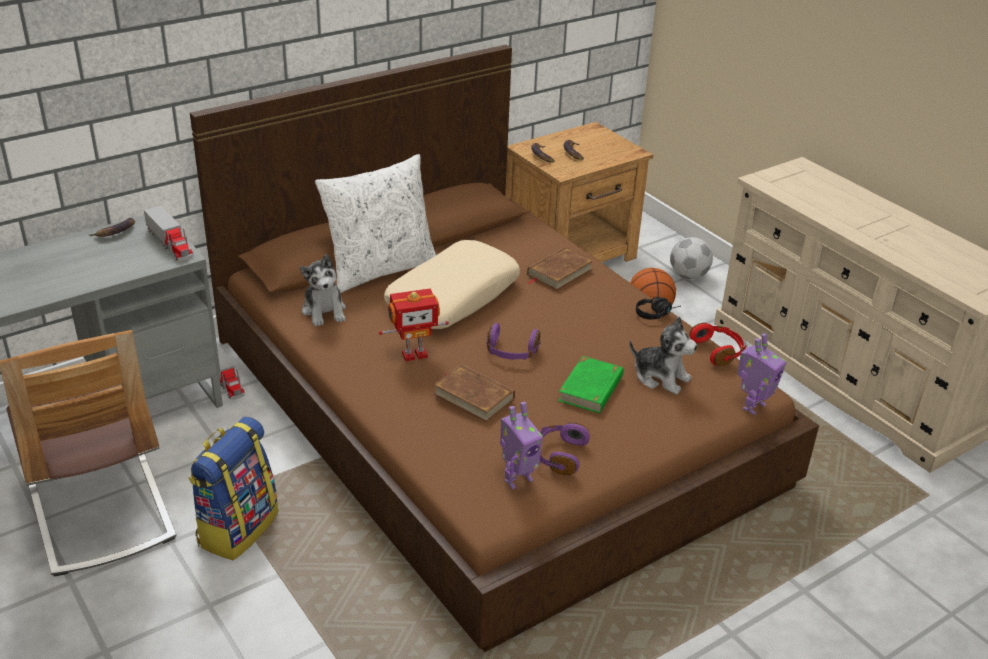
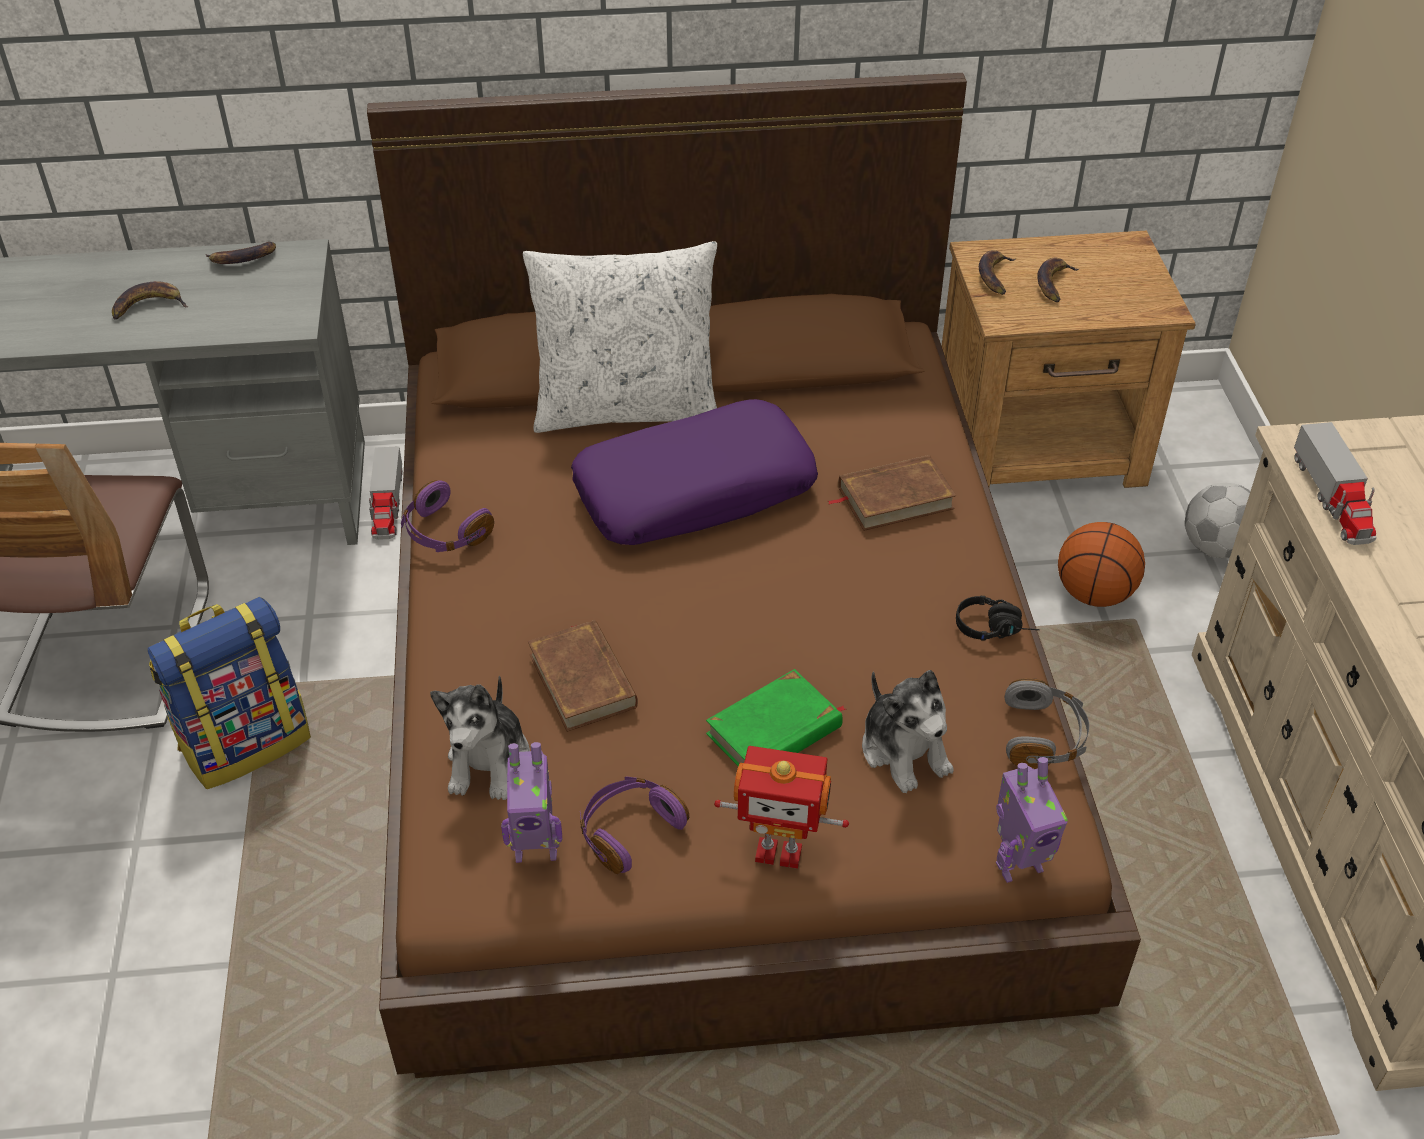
camera: 30 degrees right, 10 degrees up
(75, 268) = (149, 306): none -> banana
(170, 243) = (293, 299): toy truck -> toy truck (1332, 498)
(324, 311) = (494, 457): plush toy -> plush toy (489, 761)
(414, 354) = (560, 574): toy robot -> toy robot (779, 851)
(452, 297) = (694, 491): beige pillow -> purple pillow
(511, 352) = (703, 621): purple headphones -> purple headphones (444, 533)
(718, 351) = (1044, 737): red headphones -> grey headphones

